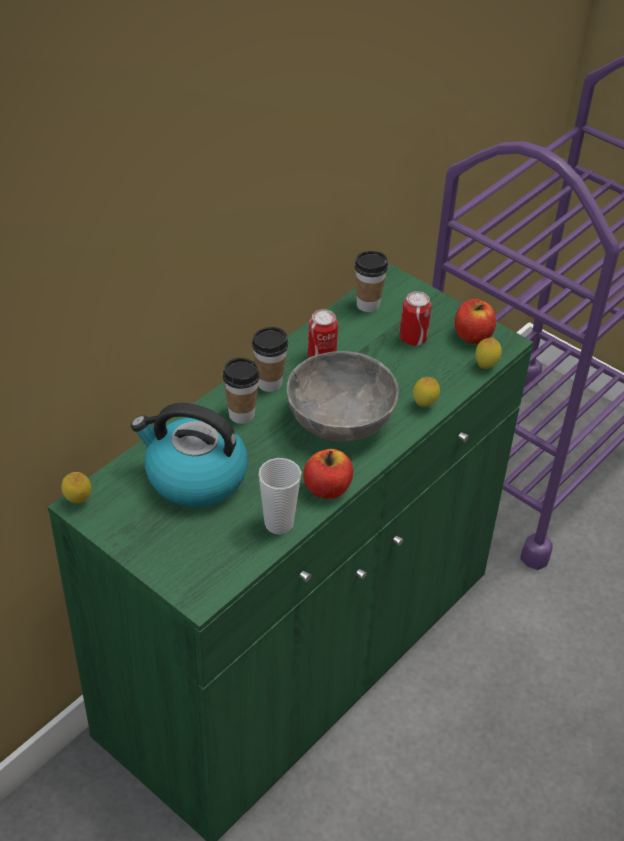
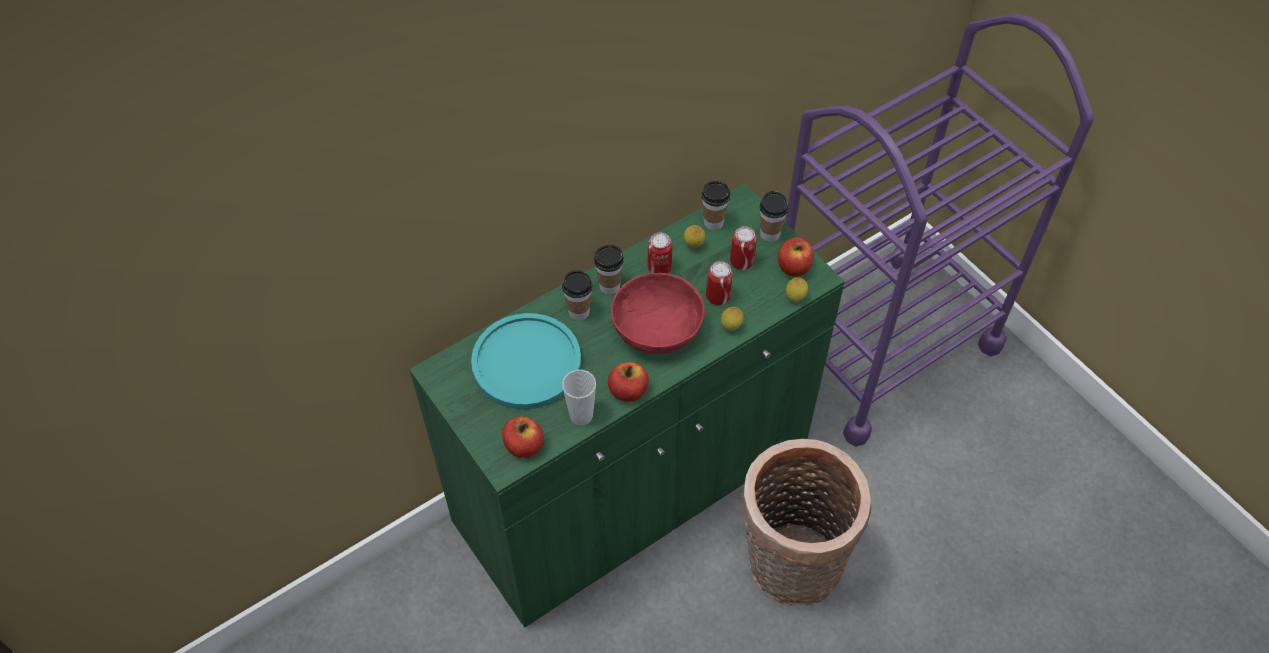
camera: 15 degrees right, 10 degrees up
(78, 501) = (433, 368): lemon -> lemon (693, 246)
(194, 477) = (526, 362): kettle -> turquoise plate
(218, 569) = (524, 446): none -> apple
(339, 420) = (656, 330): grey bowl -> red bowl
(398, 376) = (718, 296): none -> can
(435, 308) = (770, 234): none -> cup
(505, 714) = (789, 567): none -> basket

